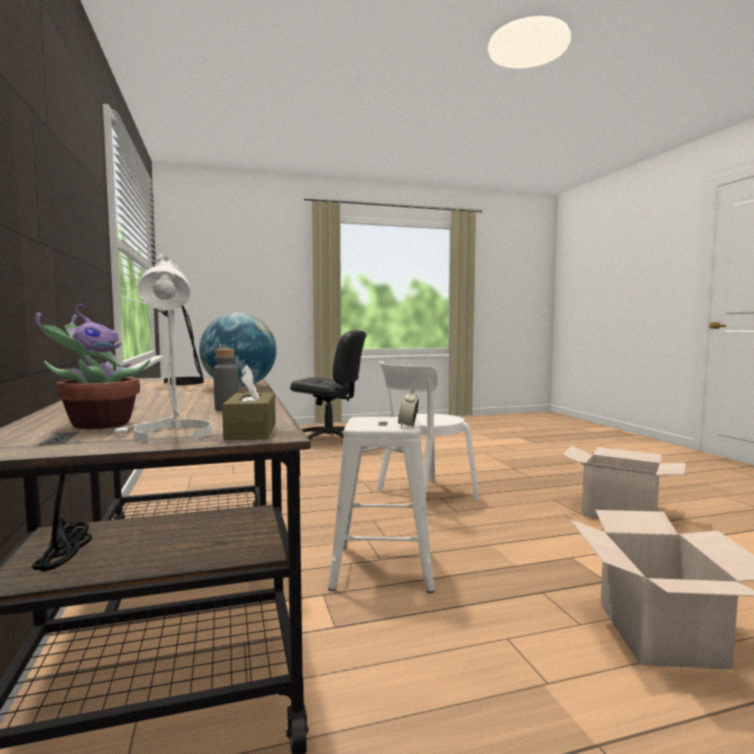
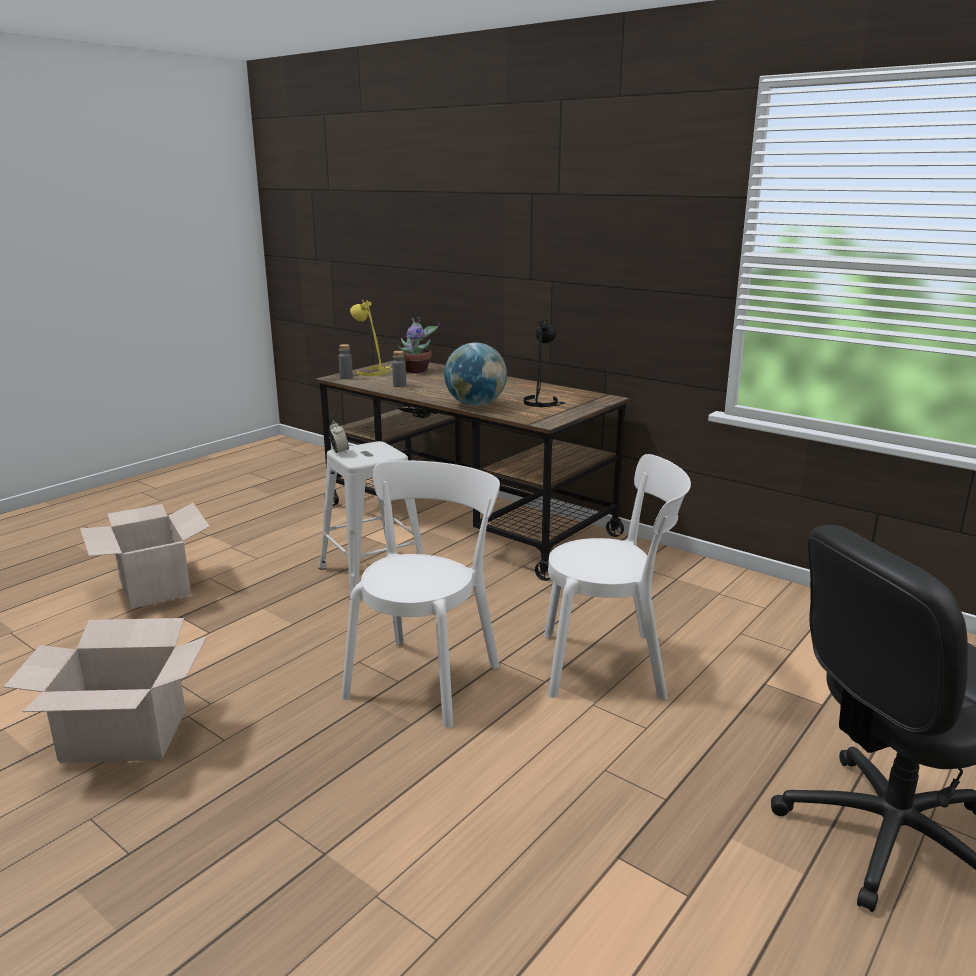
camera: 145 degrees right, 15 degrees up
(167, 434) = (373, 372): white table lamp -> yellow table lamp
(251, 431) = (346, 377): brown tissue box -> grey bottle
(321, 479) = (609, 664): none -> white chair

